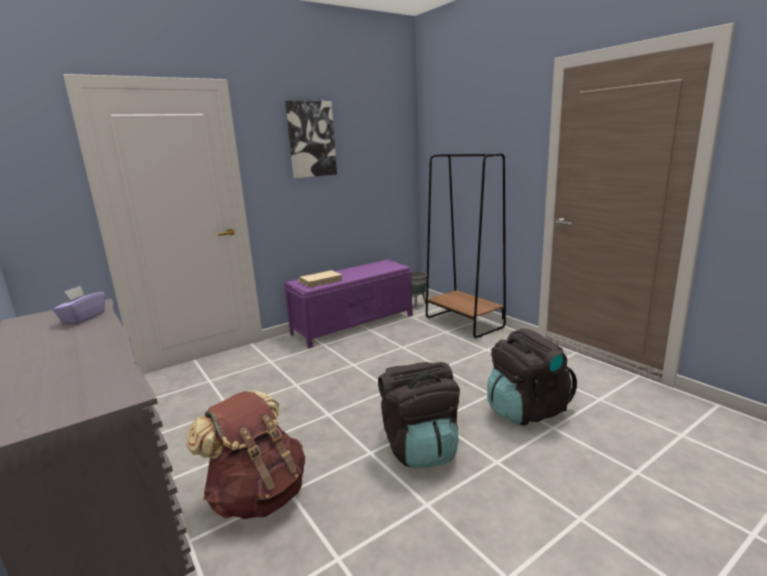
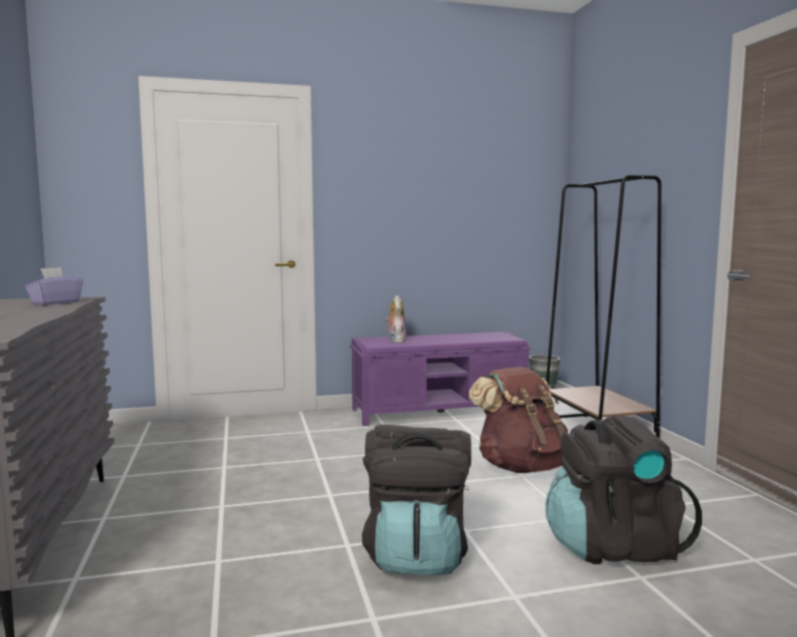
camera: 20 degrees right, 10 degrees down
(258, 495) = (181, 555): brown backpack -> brown backpack (521, 467)
(311, 139) = (409, 161): picture -> none
(321, 281) = (395, 340): beige book -> plush toy

